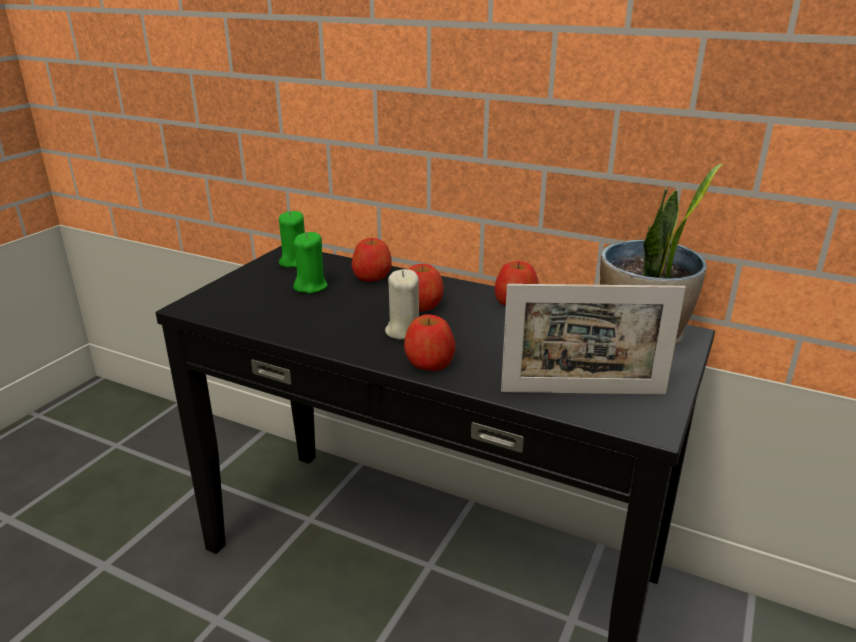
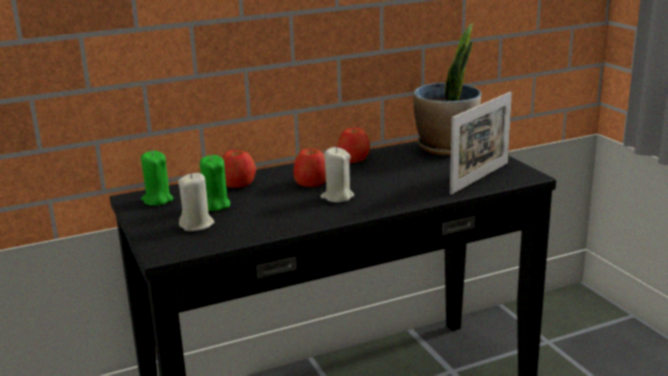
camera: 50 degrees left, 5 degrees down
(260, 296) = (197, 225): none -> beige candle
(429, 362) = (389, 201): apple -> none

